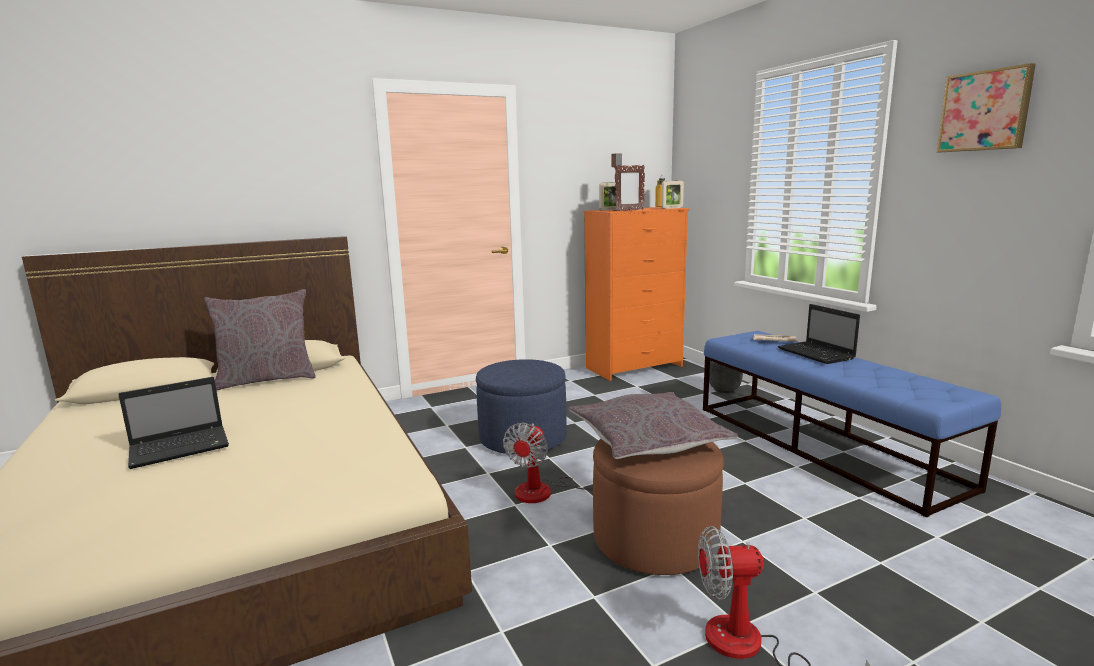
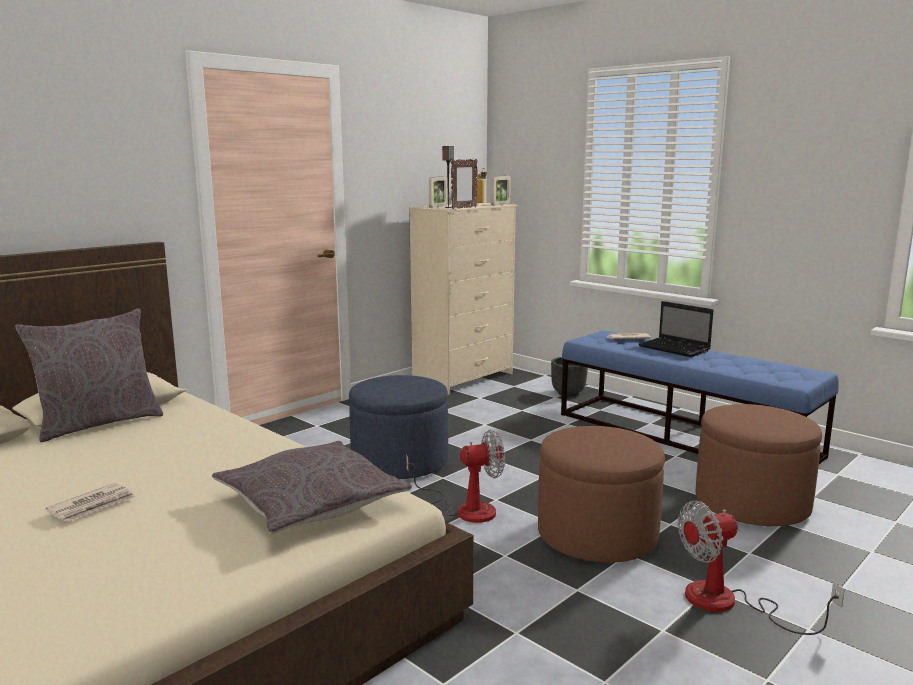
camera: 20 degrees left, 0 degrees up
(182, 448) = (93, 505): laptop -> newspaper
(546, 491) = (464, 509): fan -> fan turned 105 degrees counterclockwise
(635, 367) = (464, 378): orange dresser -> beige dresser
(647, 439) = (587, 438): grey pillow -> grey pillow (311, 502)
(854, 533) = (752, 503): none -> brown ottoman
(985, 111) = (810, 128): picture -> none

